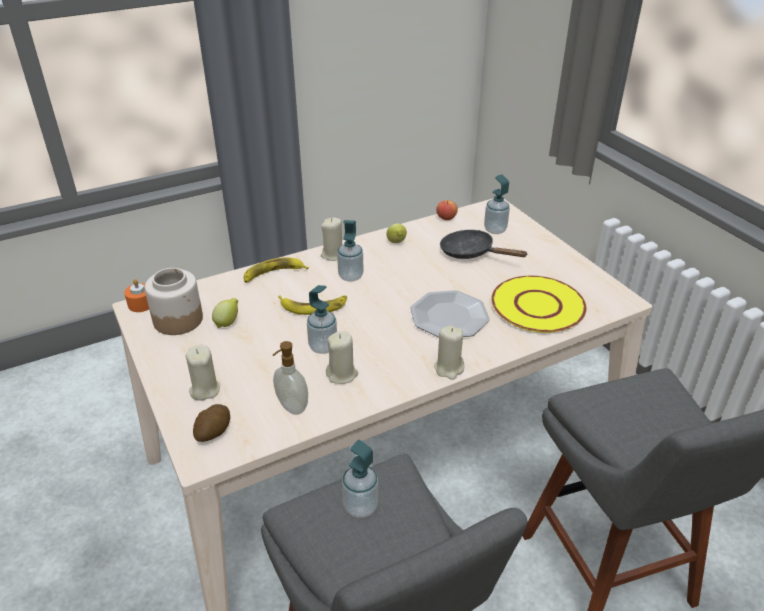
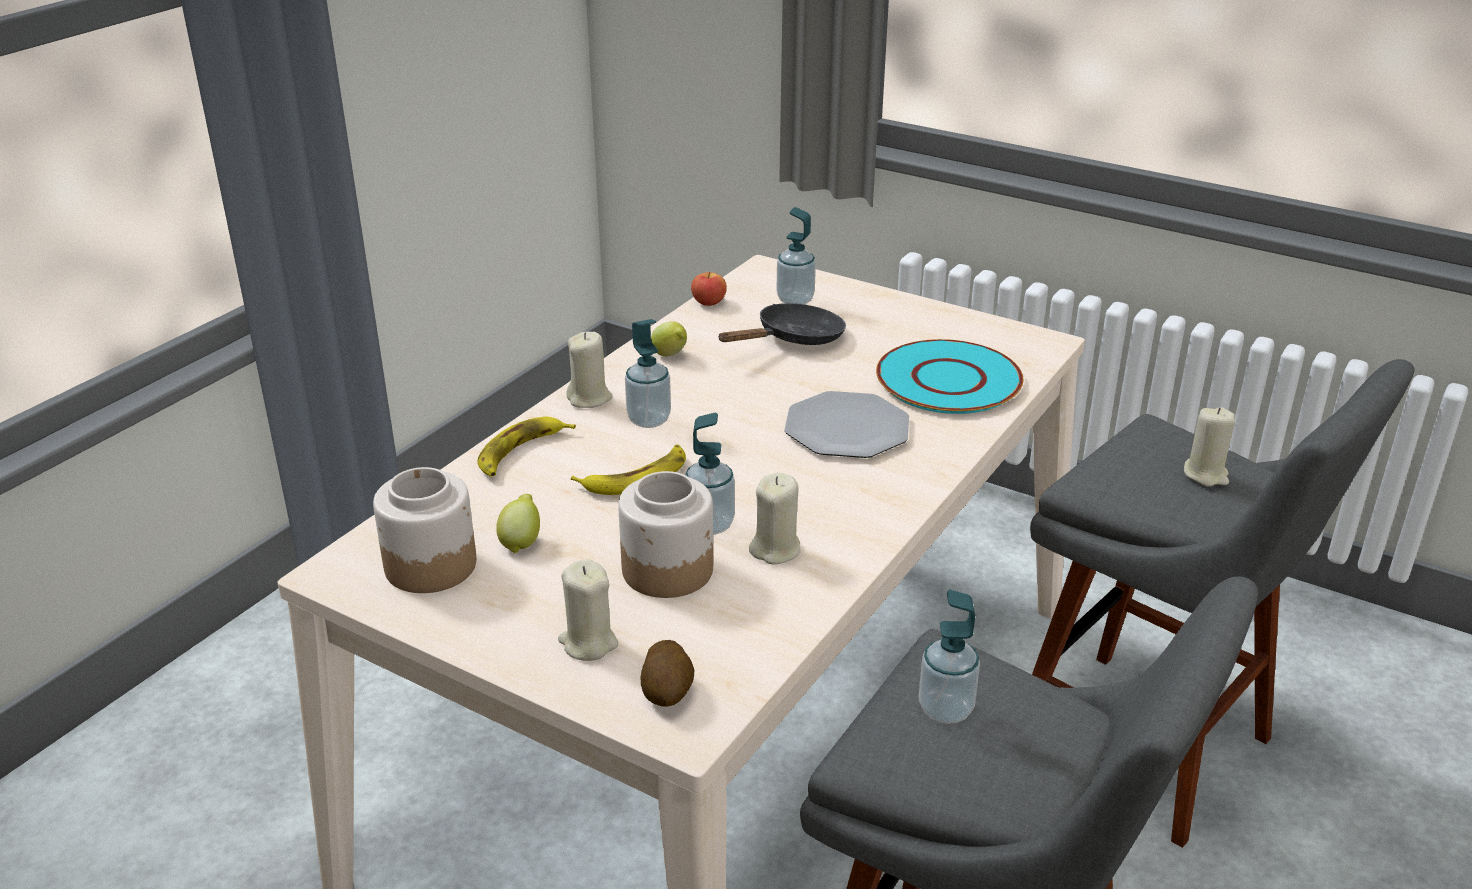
camera: 30 degrees left, 5 degrees down
(141, 304) = (334, 565): orange candle -> none
(279, 365) = (669, 570): none -> jar
(291, 407) = (748, 616): soap dispenser -> none
(449, 368) = (913, 492): beige candle -> beige candle (1206, 474)
(471, 253) = (794, 339): black frying pan -> black frying pan turned 135 degrees clockwise
(537, 305) = (947, 379): yellow plate -> turquoise plate

